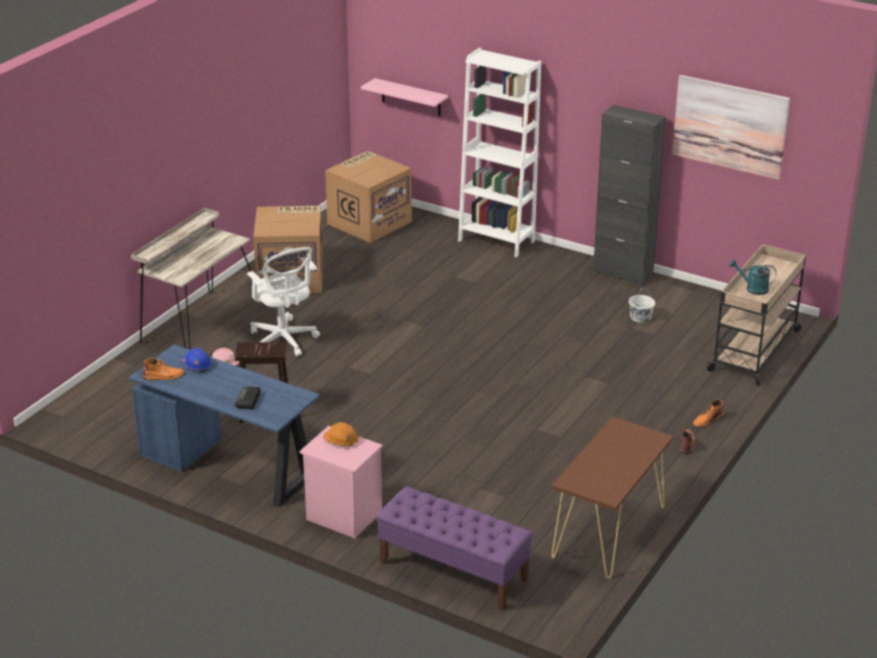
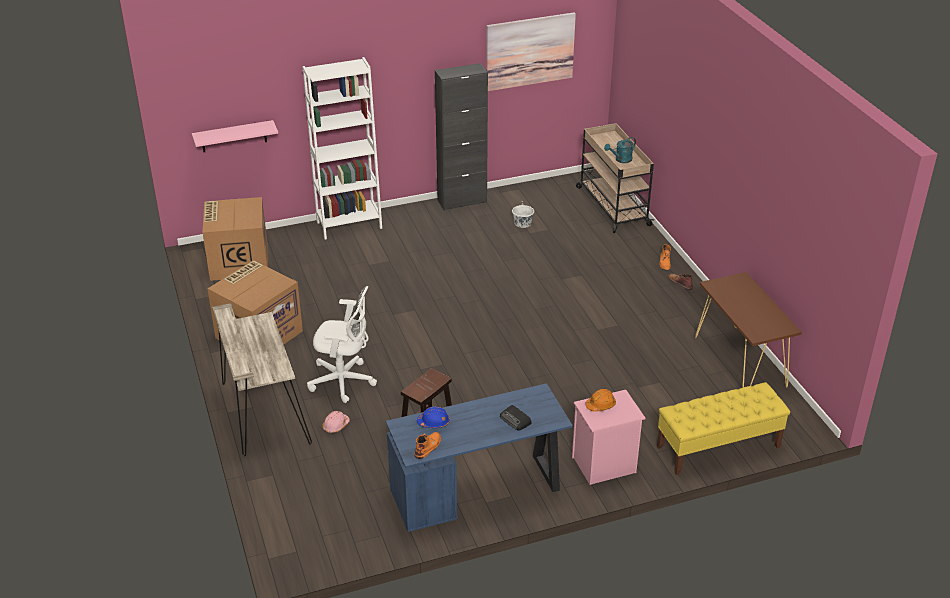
camera: 50 degrees left, 5 degrees up
(453, 571) = (718, 447): purple bench -> yellow bench

